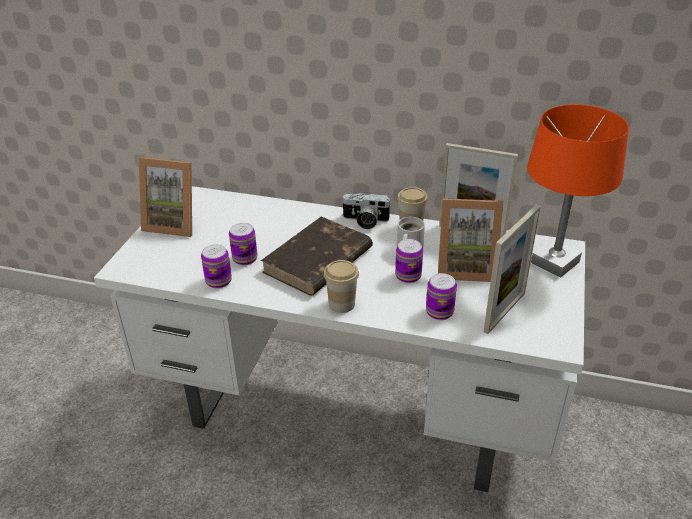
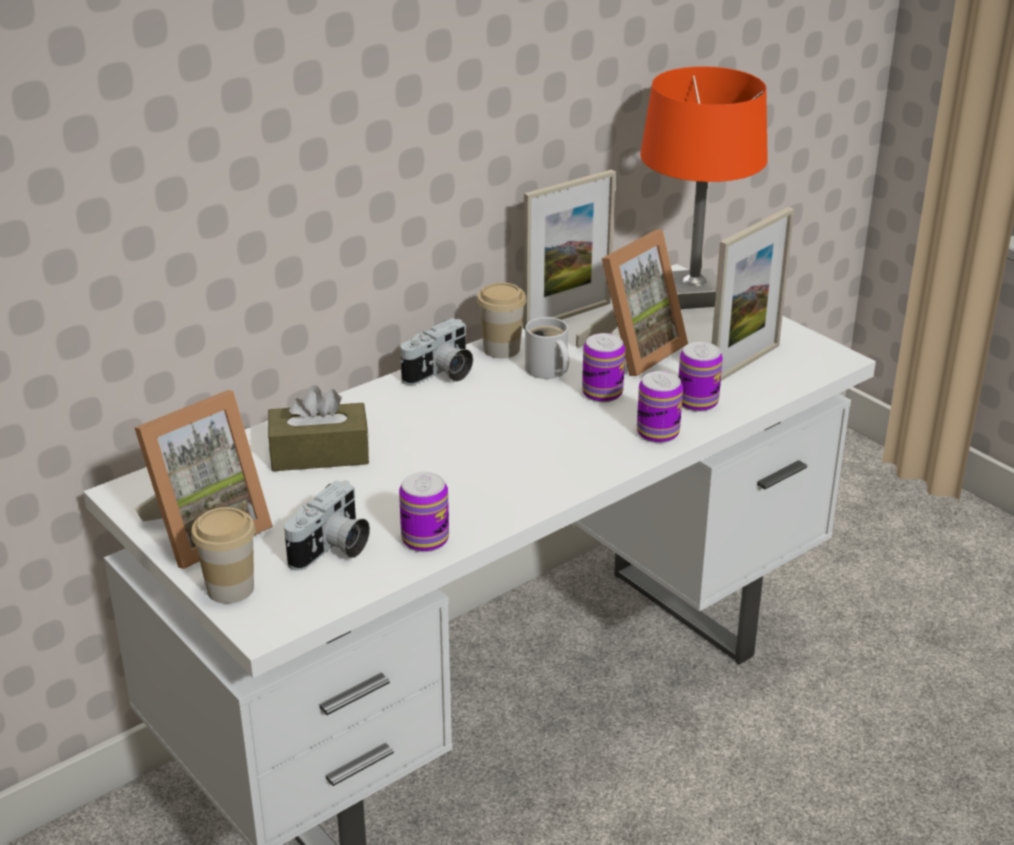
camera: 55 degrees left, 5 degrees down
(188, 260) = (332, 550): none -> camera
(245, 258) = (398, 498): can -> can (658, 433)
(259, 222) = (319, 454): none -> brown tissue box
(317, 261) = (484, 443): brown book -> none
(342, 304) = (603, 461): cup -> cup (230, 589)
(504, 312) = (744, 364): picture frame -> picture frame turned 60 degrees clockwise

